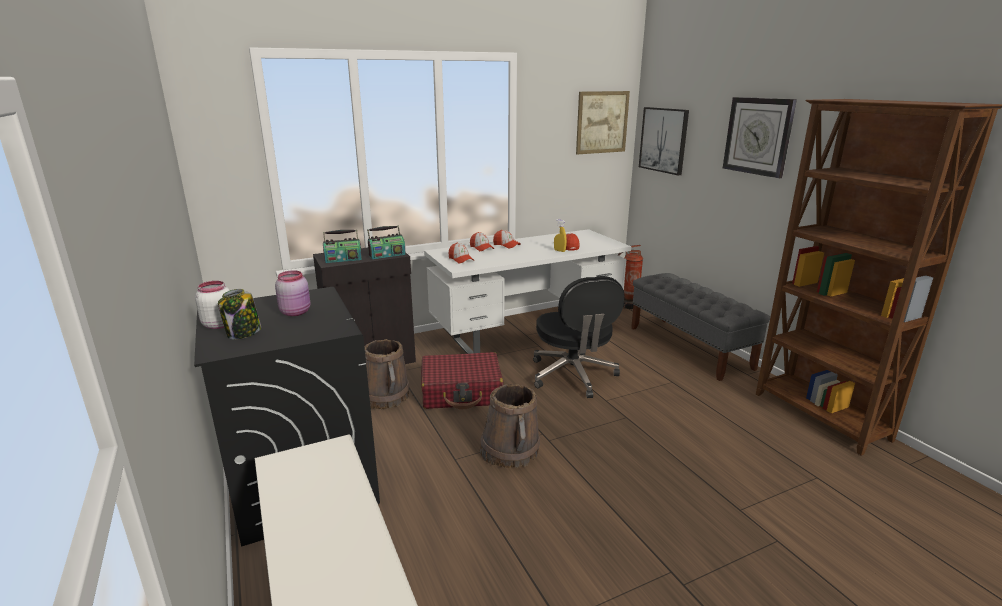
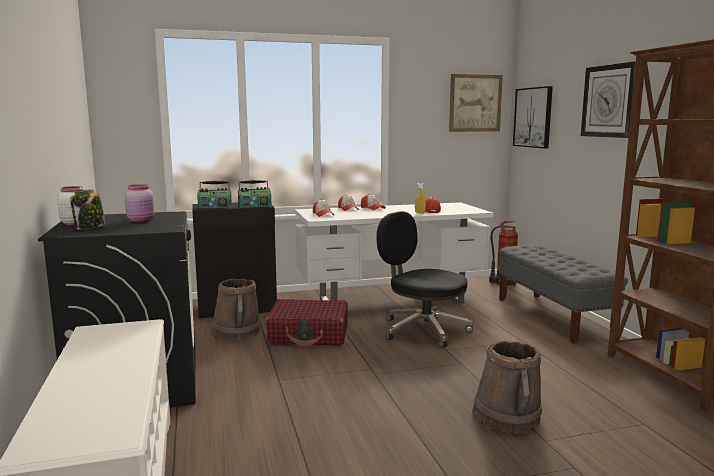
camera: 10 degrees right, 10 degrees down
(510, 450) = (333, 378): brown bucket -> brown bucket (506, 417)
(573, 375) = (422, 330): black office chair -> black office chair turned 135 degrees clockwise

